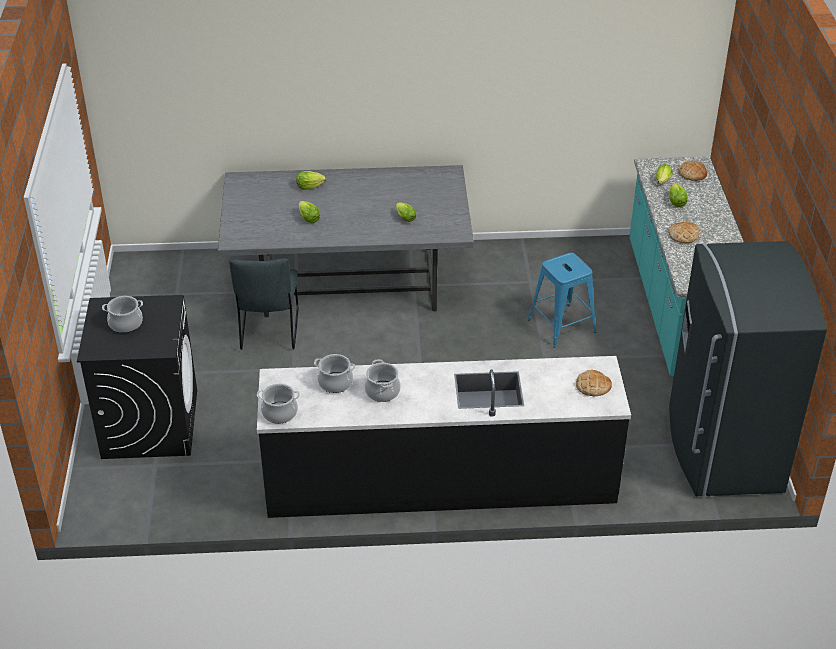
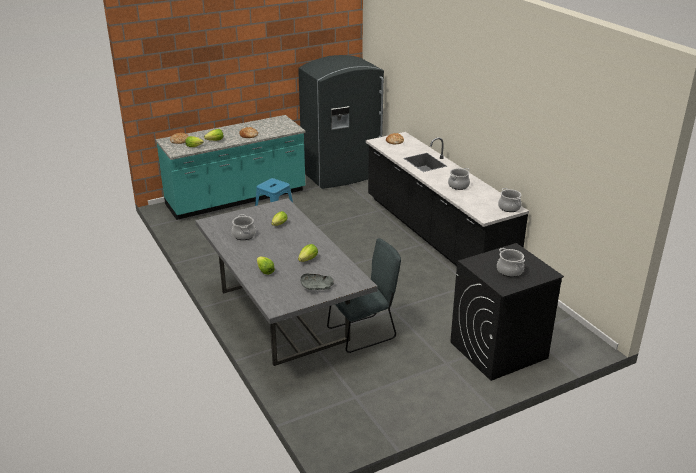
camera: 115 degrees left, 10 degrees down
(252, 210) = (316, 286): none -> grey bowl
(335, 383) = (467, 199): cooking pot -> cooking pot (244, 235)

